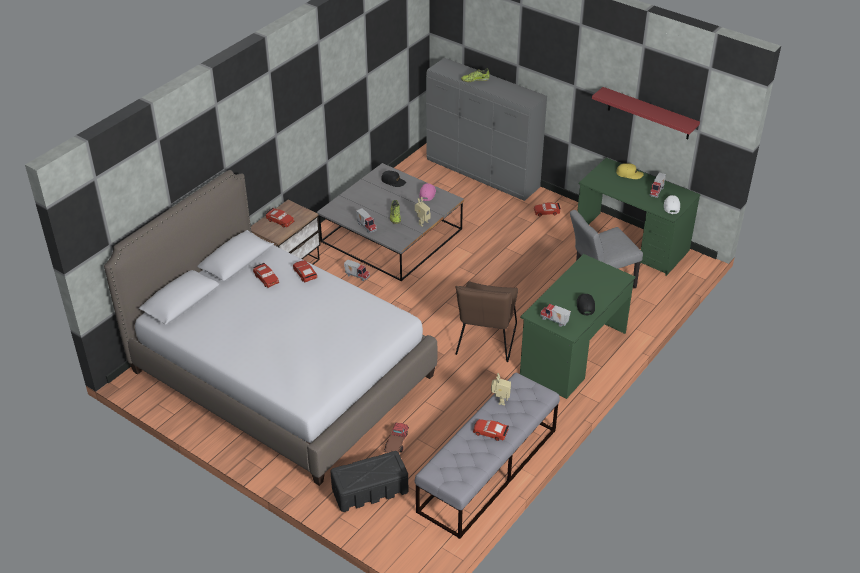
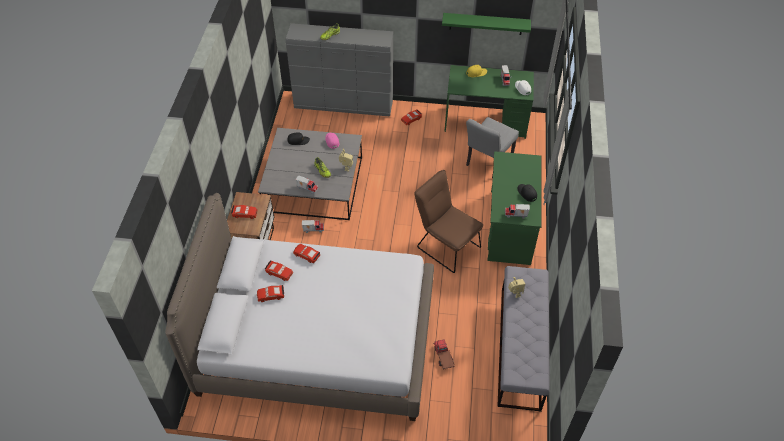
camera: 30 degrees left, 10 degrees up
(369, 490) = (453, 406): black storage box -> none
(485, 342) = (445, 245): brown chair -> brown chair turned 150 degrees clockwise
(490, 432) = (527, 323): red toy car -> red toy car (271, 295)
(649, 114) = (486, 23): red shelf -> green shelf

